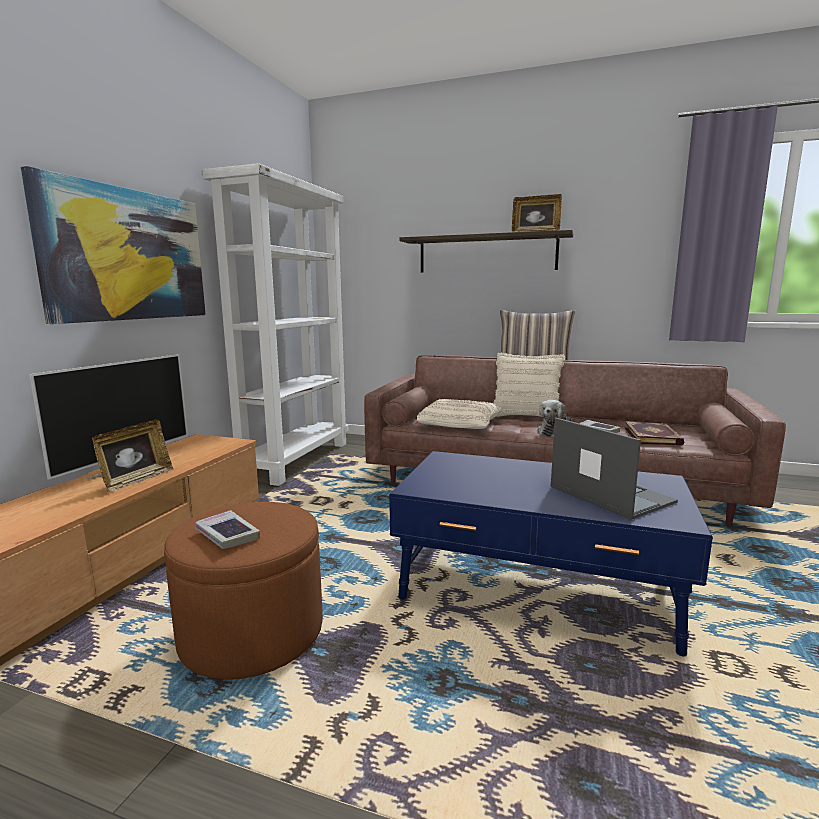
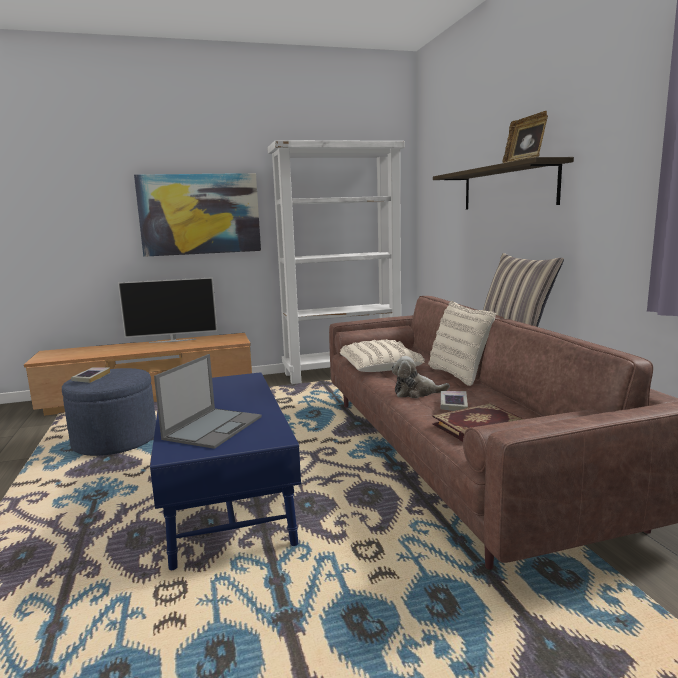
camera: 55 degrees right, 0 degrees up
(137, 480) = (155, 348): picture frame -> none
(252, 633) = (115, 440): brown ottoman -> blue ottoman

